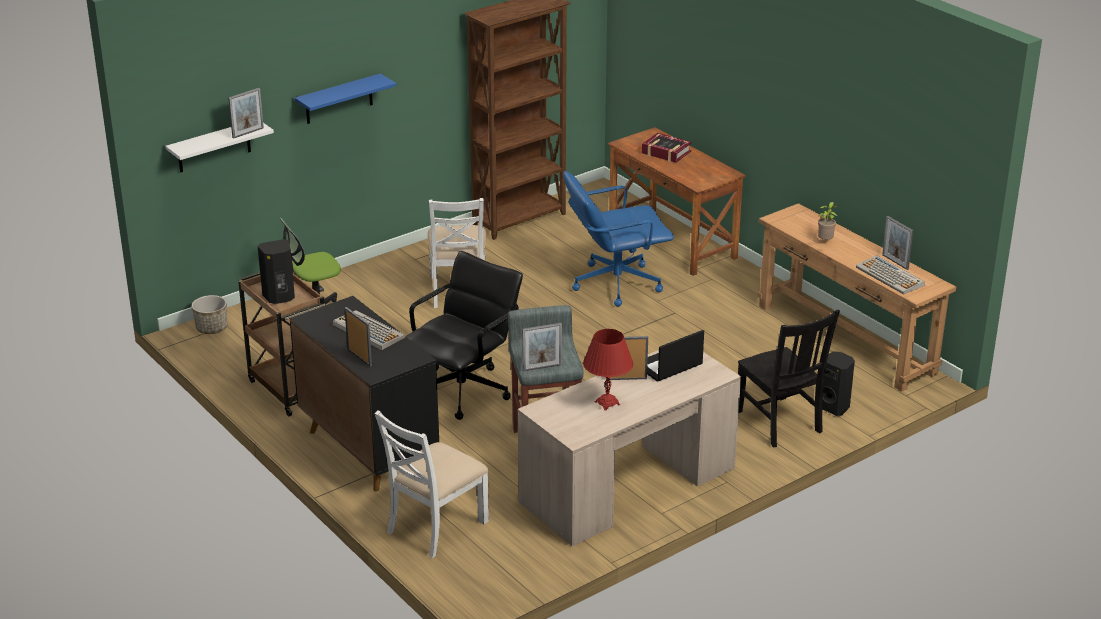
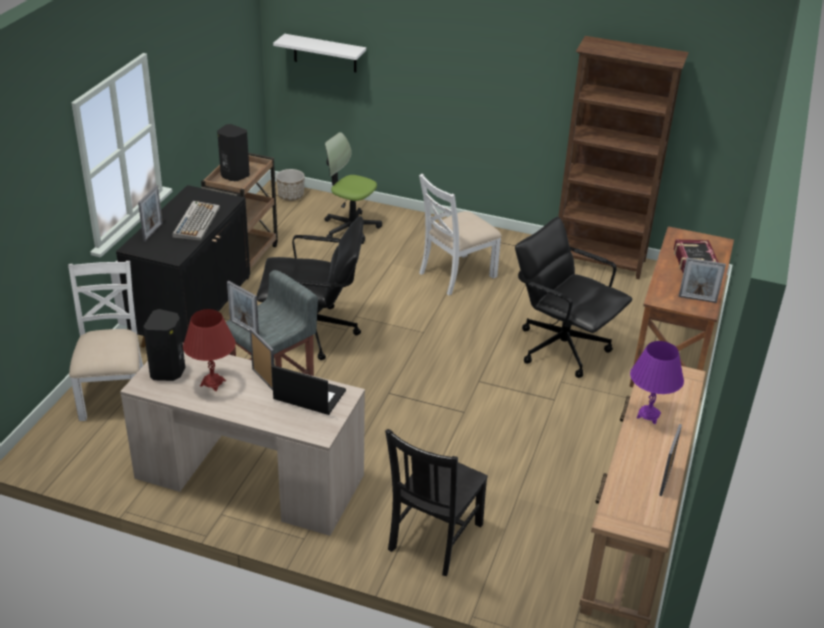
camera: 55 degrees right, 5 degrees up
(248, 133) = (338, 51): picture frame -> picture frame (697, 299)
(339, 99) = (444, 64): blue shelf -> none
(435, 526) = (114, 394): white chair -> white chair turned 75 degrees clockwise
(615, 283) = (562, 347): blue office chair -> black office chair
(825, 241) = (648, 415): potted plant -> purple table lamp
(834, 407) = (499, 569): black speaker -> black speaker (169, 371)
(890, 276) = (630, 487): keyboard -> none

